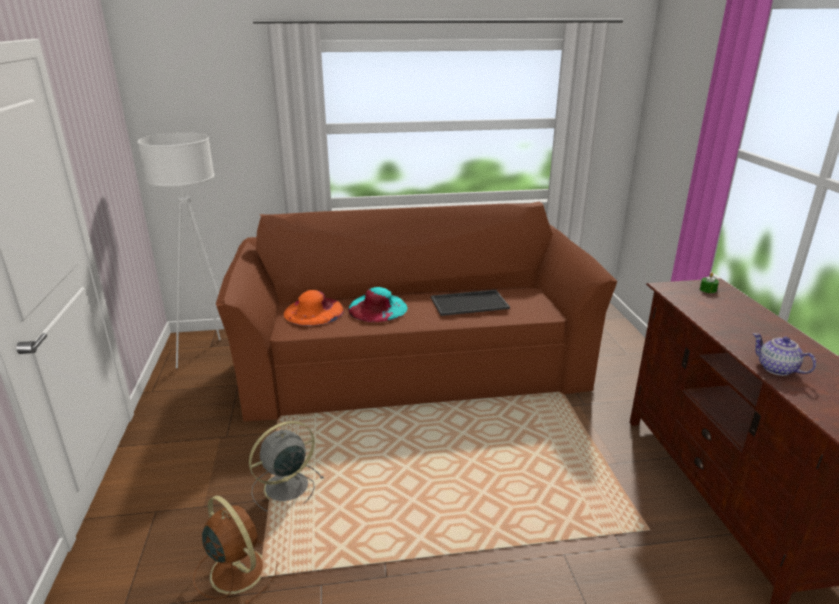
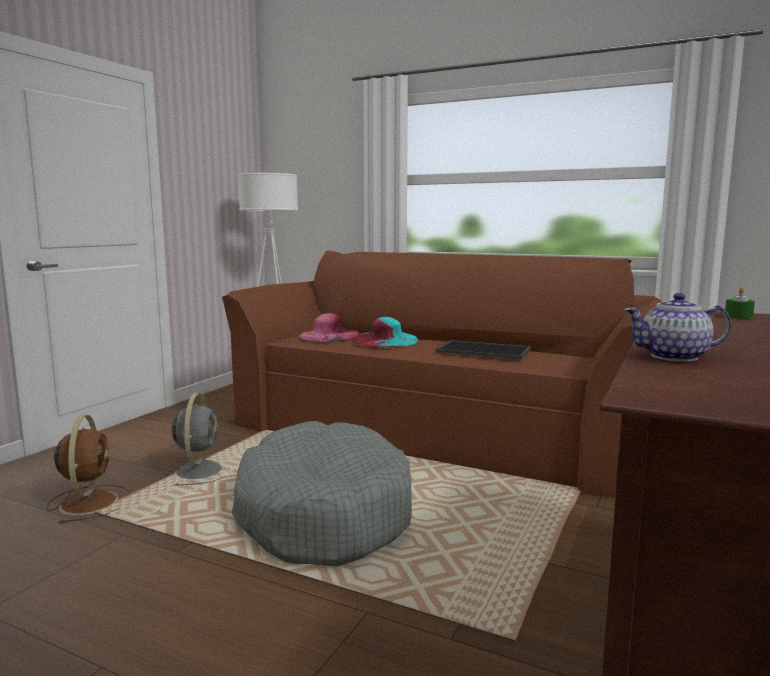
camera: 35 degrees right, 15 degrees down
(285, 487) = (199, 470): grey fan -> grey fan turned 90 degrees clockwise
(314, 311) = (329, 335): orange hat -> pink hat
(440, 488) = (322, 514): none -> grey dog bed
(777, 369) = (675, 356): teapot -> teapot turned 90 degrees counterclockwise

